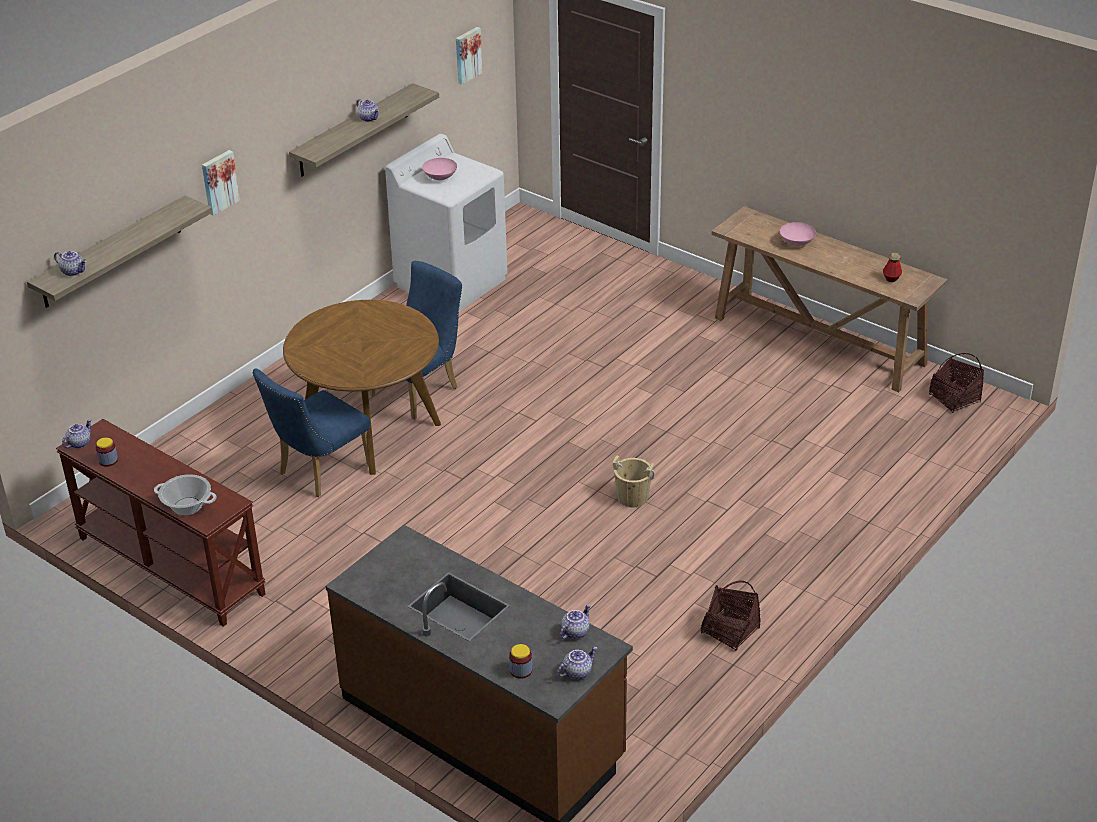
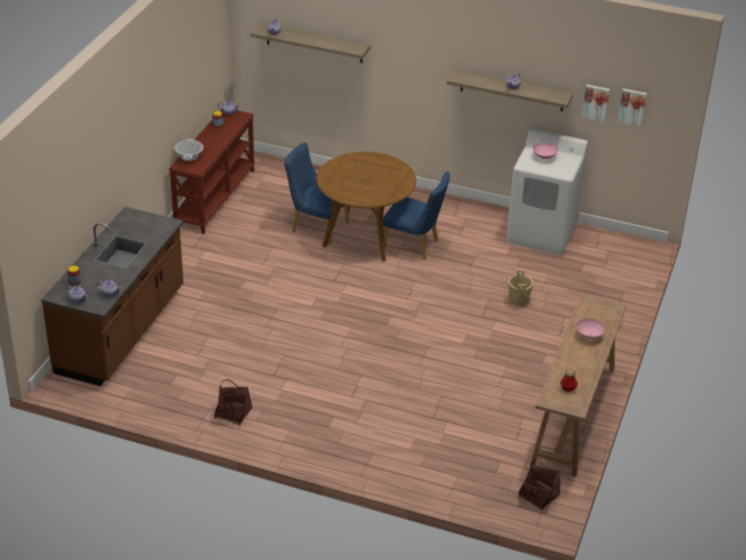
camera: 70 degrees right, 0 degrees up
(219, 182) = (396, 53): picture -> picture (596, 102)
(632, 497) = (346, 353): beige bucket -> beige bucket (518, 300)

